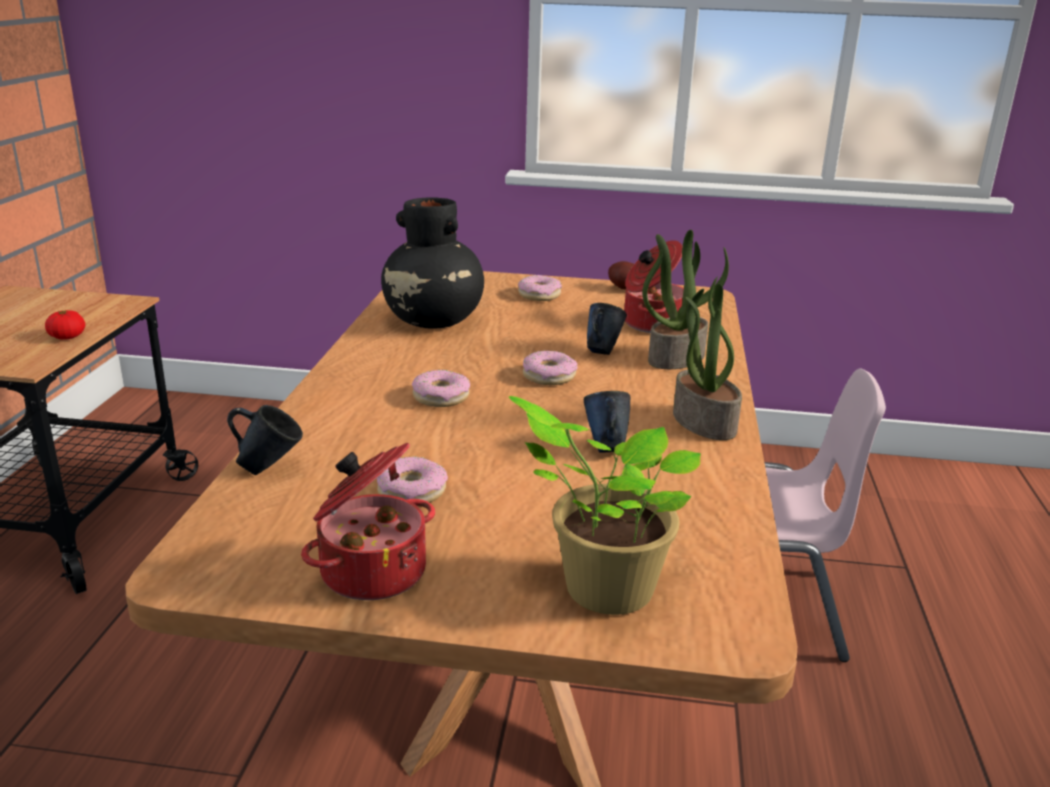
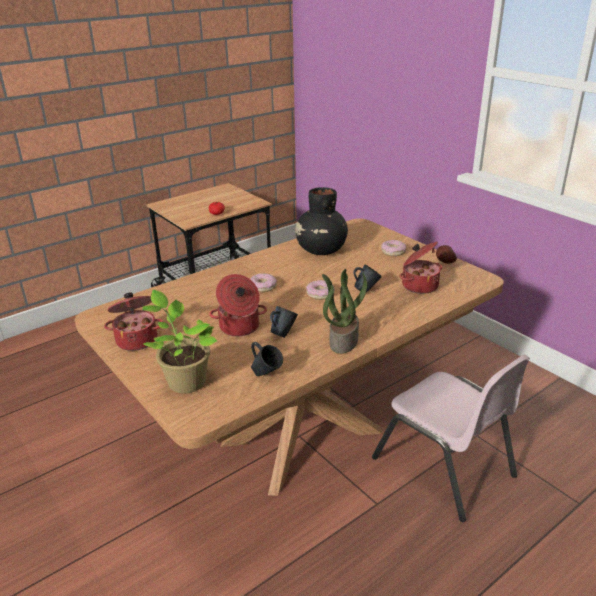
camera: 45 degrees right, 5 degrees up
(269, 469) = (165, 292): blue mug -> blue mug (266, 375)
(412, 491) = (191, 319): donut -> none
(522, 468) = (239, 327): none -> cooking pot
(676, 357) = (394, 307): potted plant -> none

